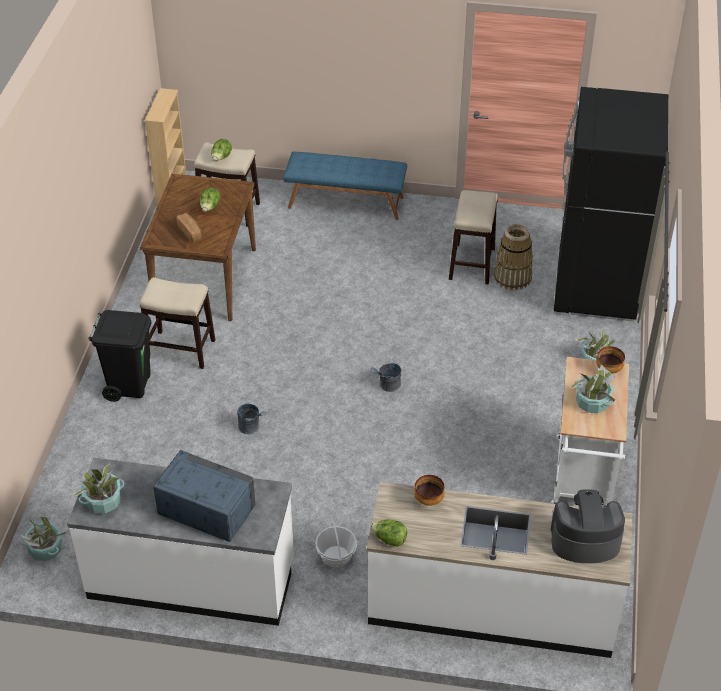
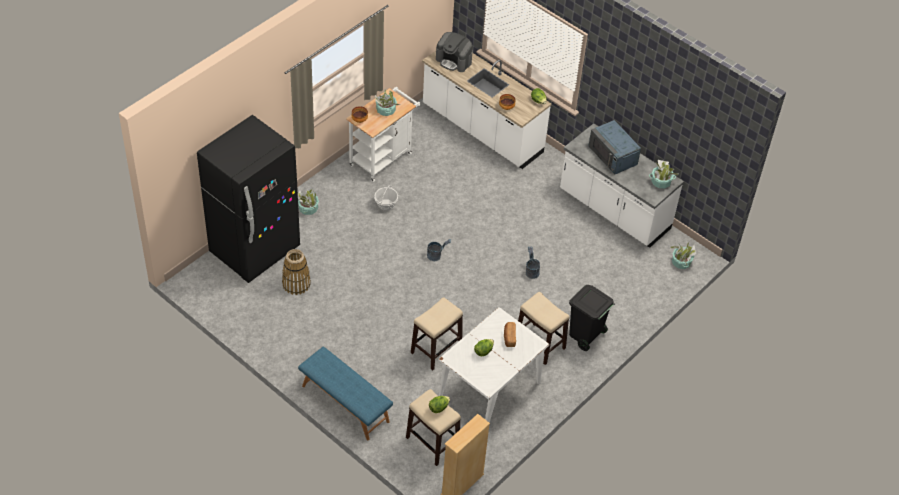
camera: 150 degrees left, 5 degrees up
(205, 278) = (489, 390): brown dining table -> white dining table
(336, 556) = (536, 186): basket -> basket (386, 205)
(472, 264) = (311, 307): stool -> stool (436, 349)

